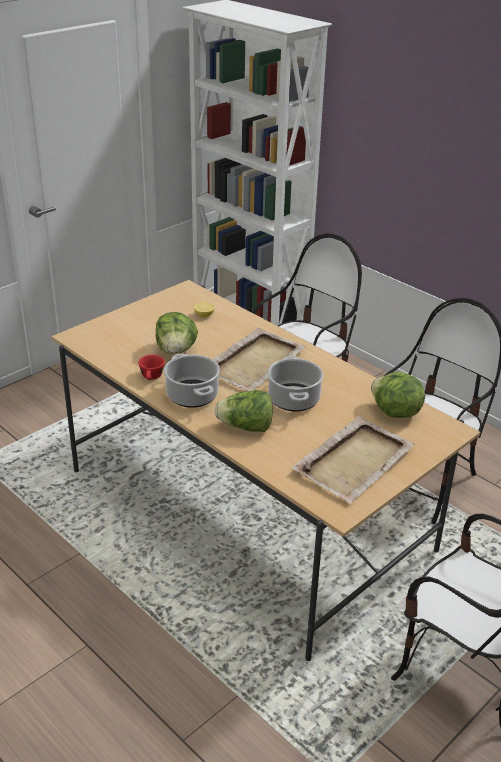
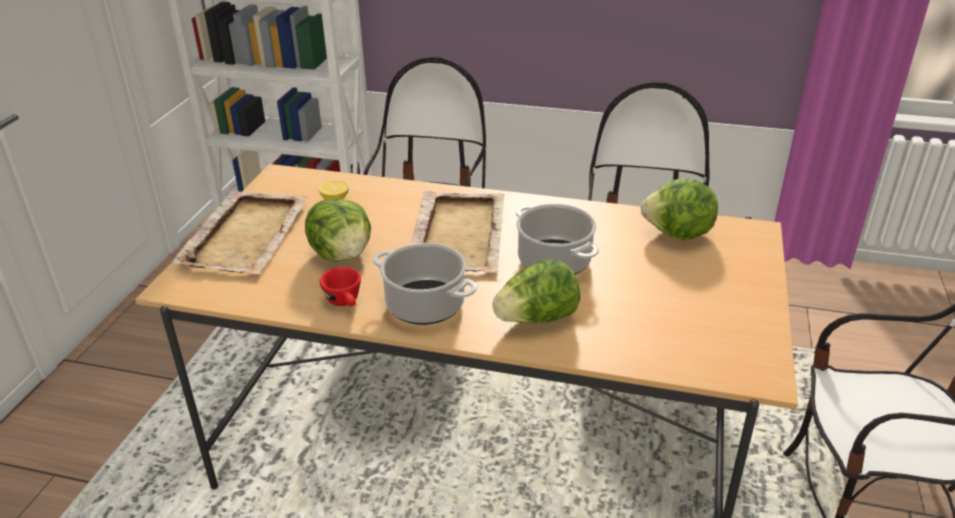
camera: 30 degrees left, 0 degrees up
(355, 461) = (704, 307): beige tray -> beige tray (246, 234)

